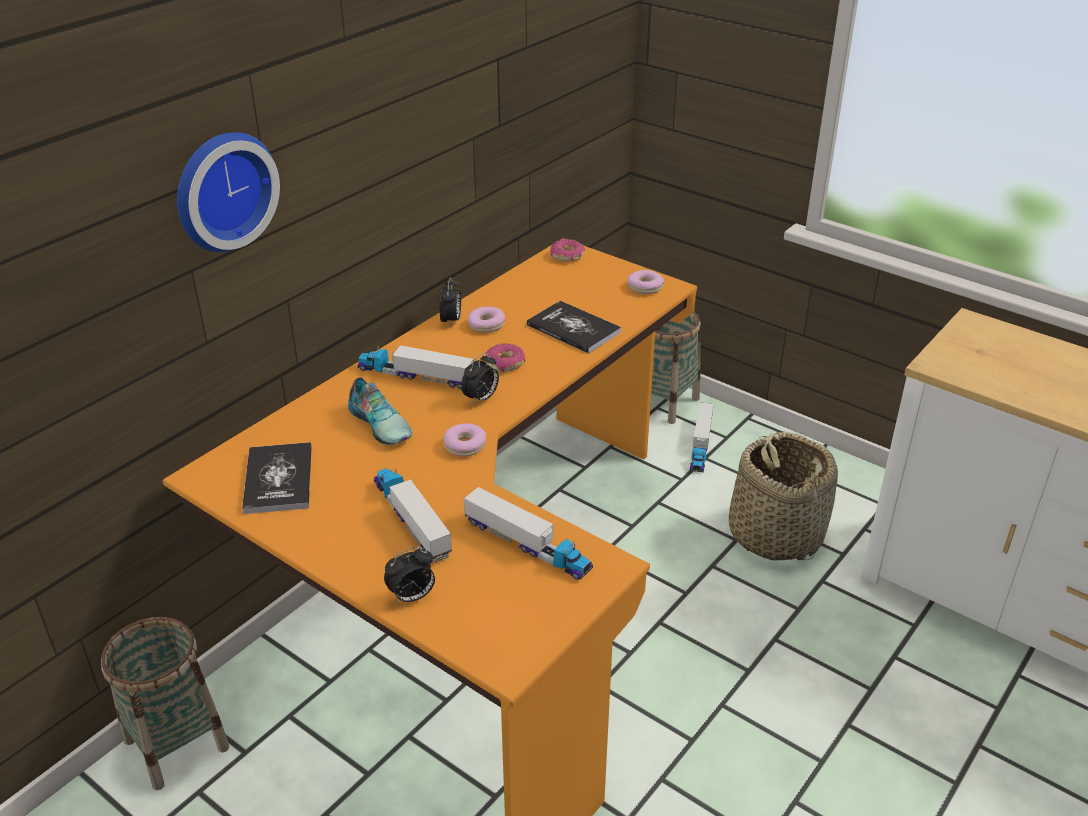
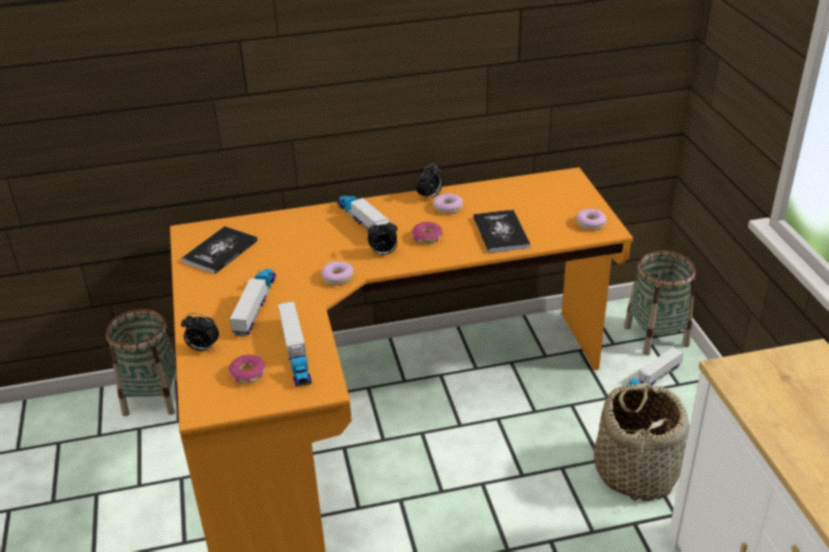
camera: 40 degrees right, 0 degrees up
(221, 190) = (238, 51): wall clock -> none
(381, 423) = (310, 243): shoe -> none
(567, 256) = (564, 181): donut -> donut (247, 374)

